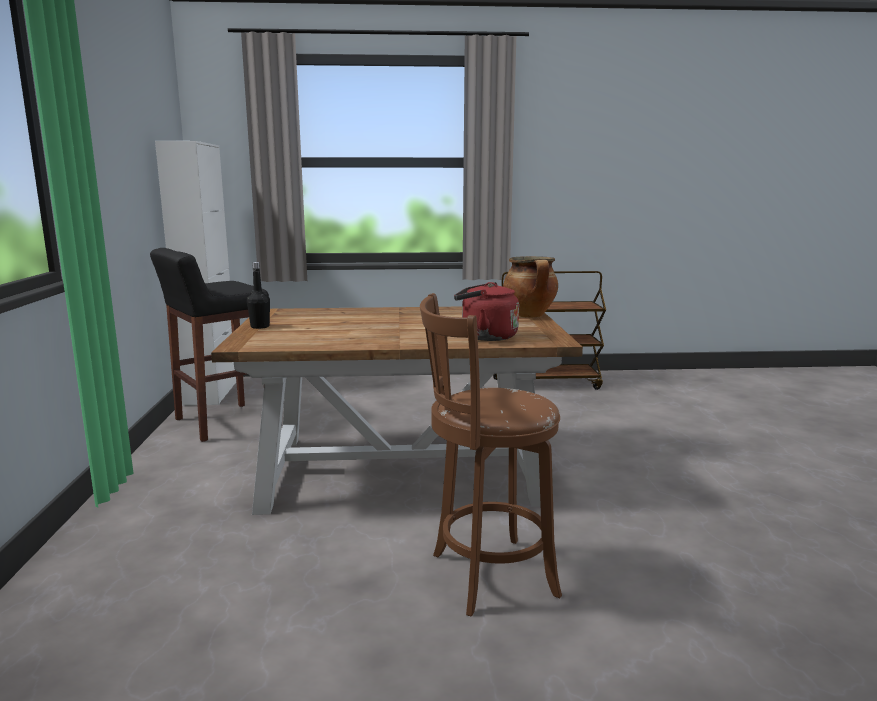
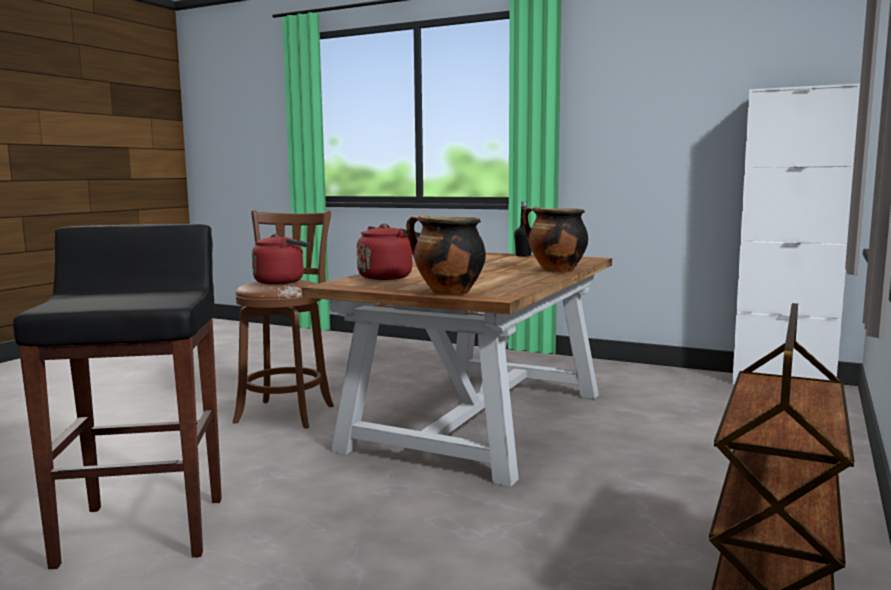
camera: 120 degrees right, 5 degrees down
(222, 422) = (669, 382): black stool -> black stool (144, 530)
(376, 311) = (555, 270): none -> cooking pot
(494, 398) = (282, 282): none -> red kettle

